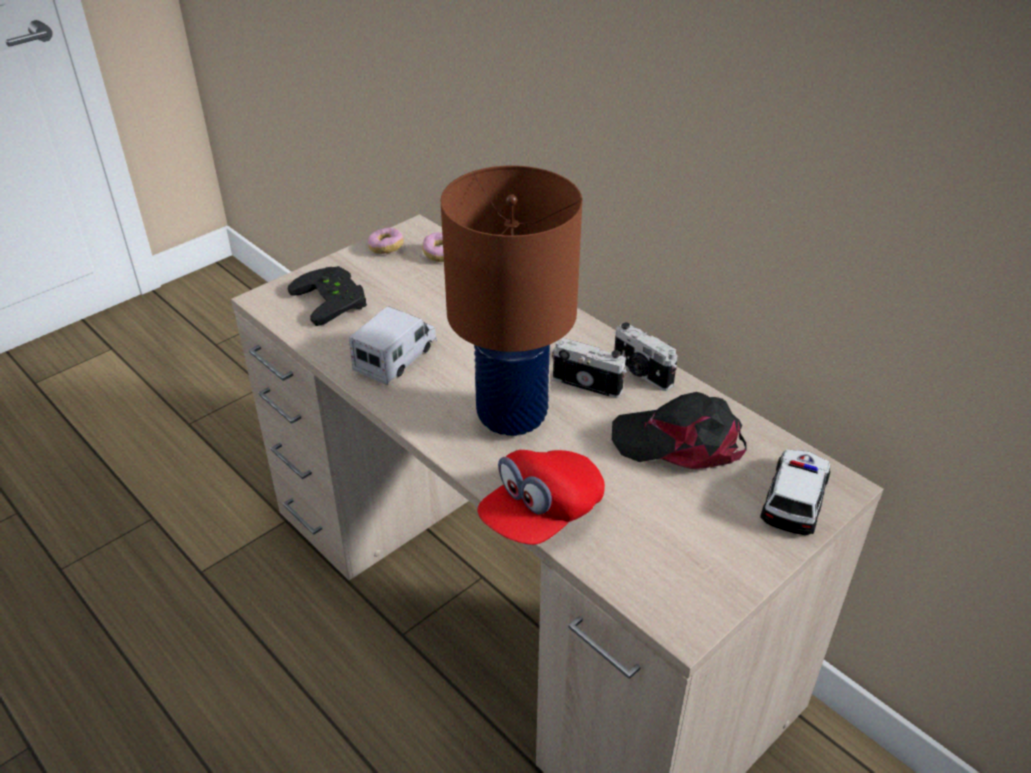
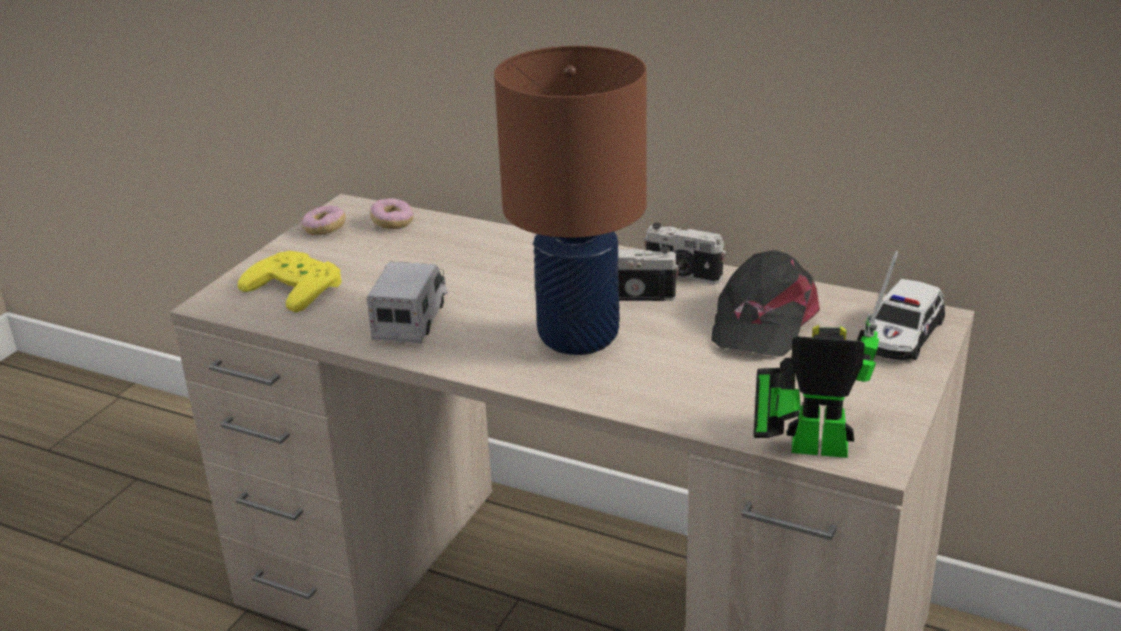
camera: 20 degrees left, 10 degrees down
(334, 299) = (299, 285): black game controller -> yellow game controller
(541, 514) = (669, 411): red cap -> none
(635, 592) = (809, 446): none -> toy robot
(680, 442) = (762, 320): black cap -> black cap turned 60 degrees counterclockwise
(795, 497) = (901, 336): toy car -> toy car turned 150 degrees counterclockwise

